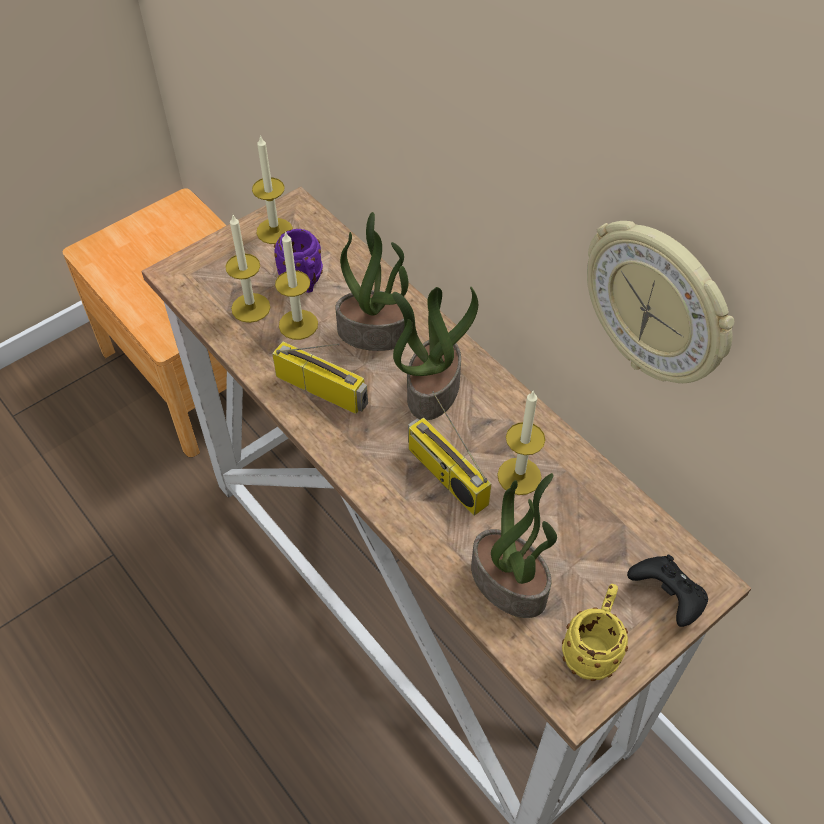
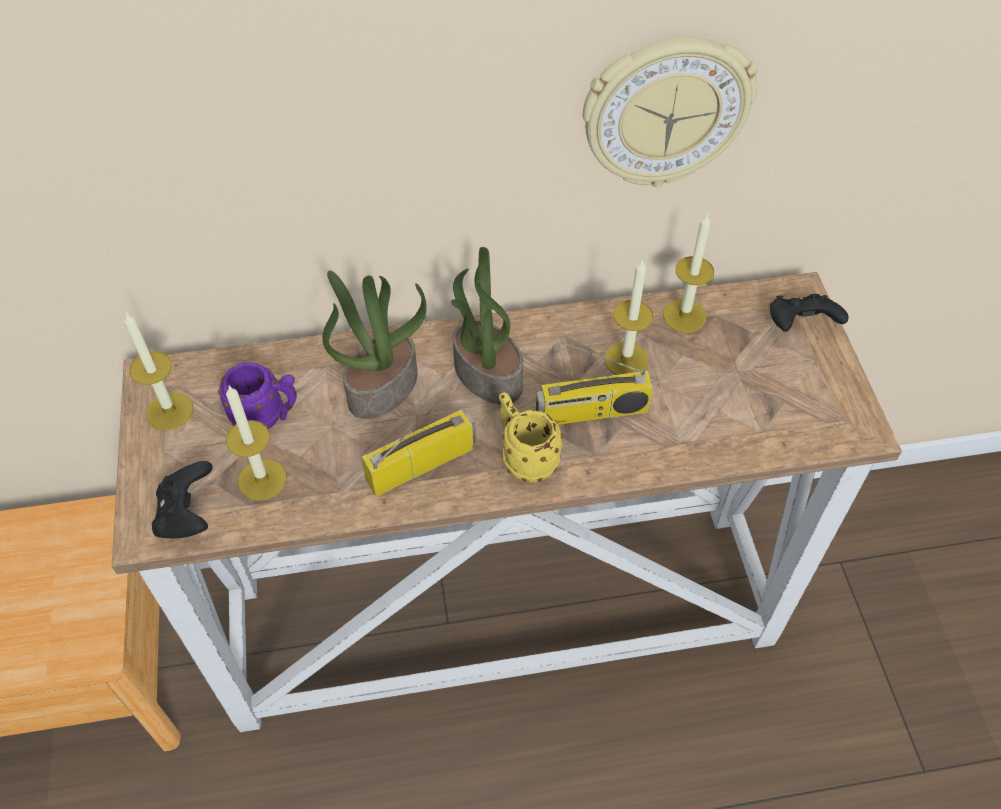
camera: 60 degrees left, 0 degrees up
(199, 285) = (188, 515): none -> black game controller
(298, 324) = (321, 447): candle -> candle (684, 316)
(510, 583) = (731, 420): potted plant -> none
(592, 648) = (821, 396): yellow mug -> yellow mug (524, 457)

